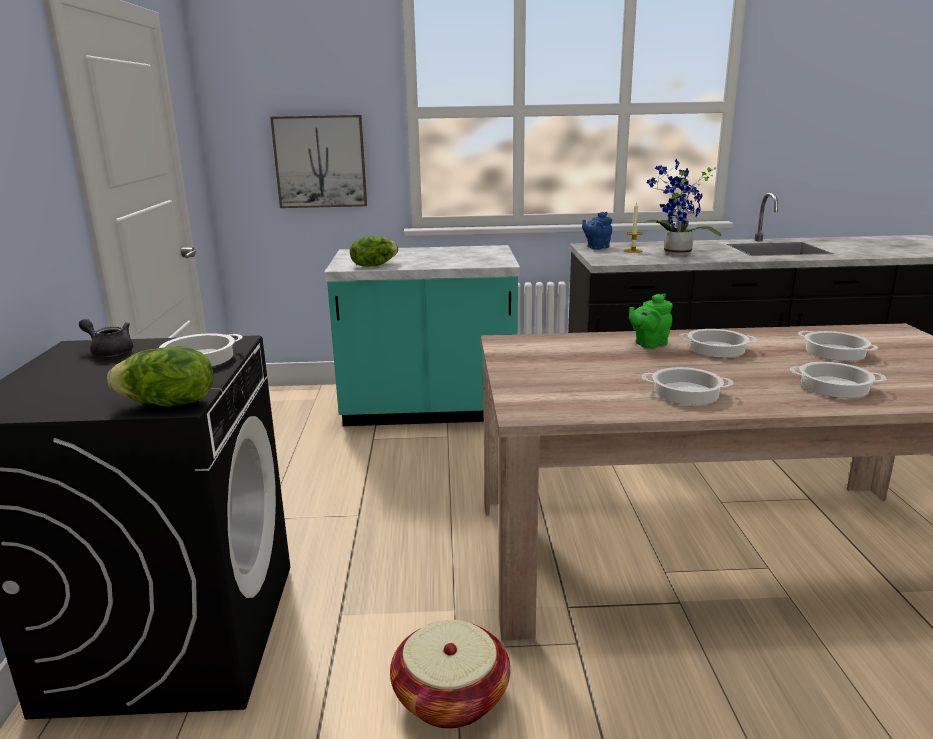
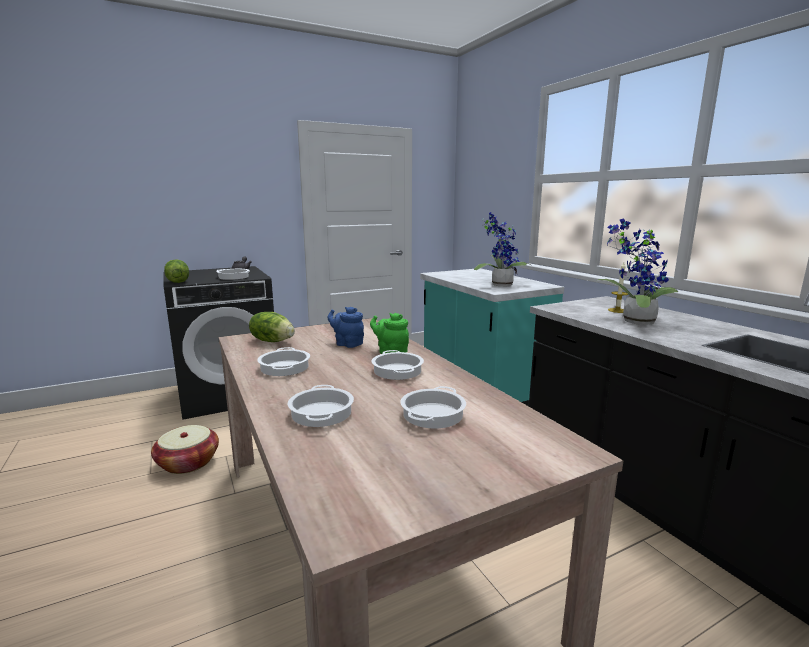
camera: 65 degrees right, 5 degrees down
(320, 162) = (492, 212): picture -> none
(373, 265) = (447, 276): lettuce -> lettuce (272, 341)
(468, 258) = (500, 284): none -> potted plant
(596, 247) = (605, 302): blue teapot -> blue teapot (347, 344)

